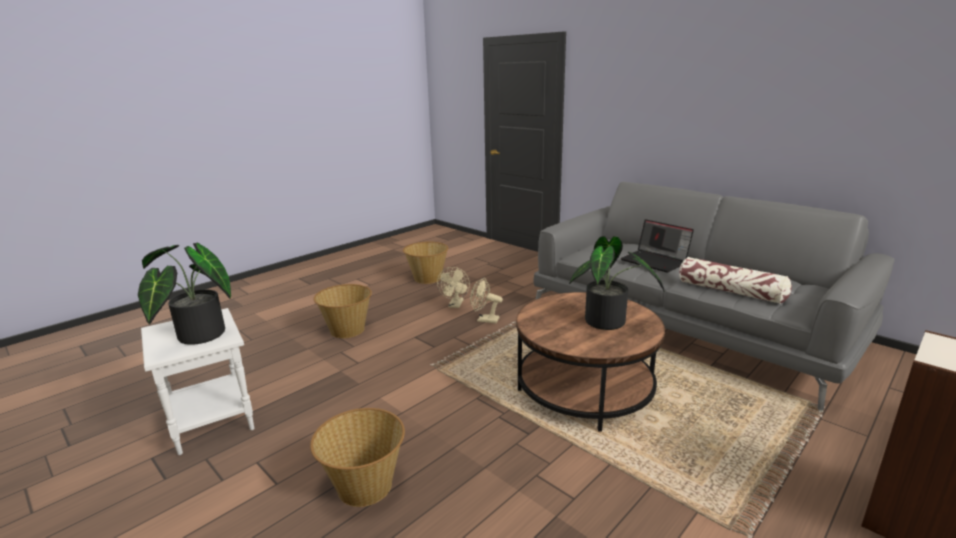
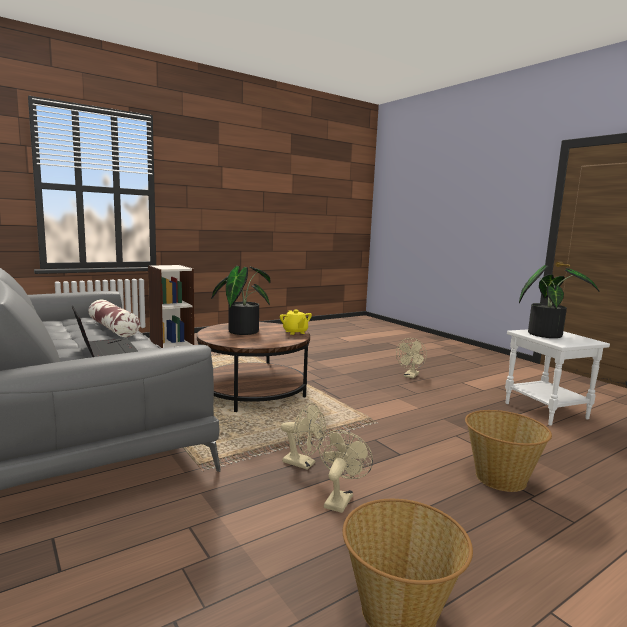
camera: 170 degrees left, 10 degrees down
(364, 487) = (410, 376): basket -> beige fan
(542, 332) = (295, 332): none -> yellow teapot

